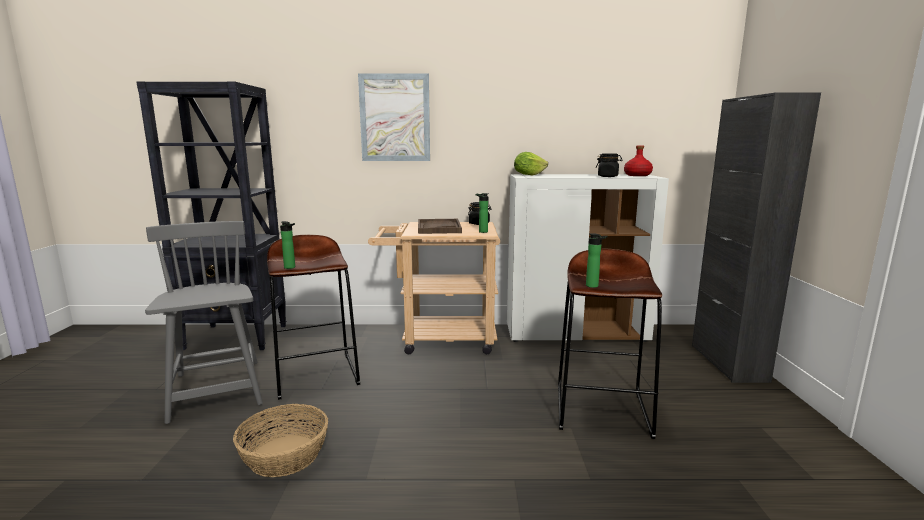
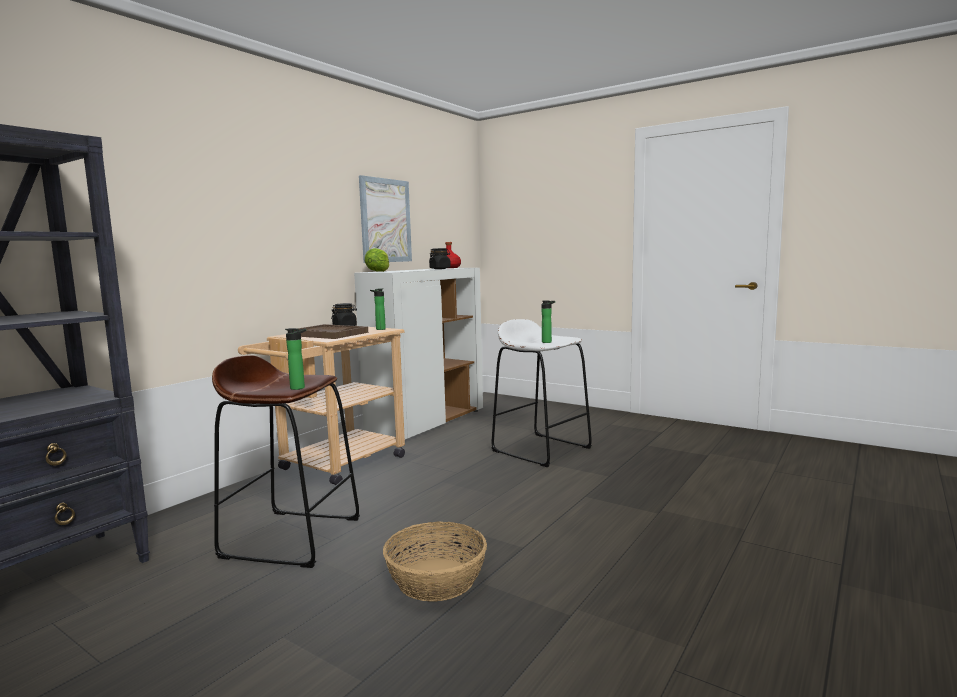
camera: 55 degrees left, 5 degrees down
(217, 391) = (211, 607): grey chair -> none
(395, 118) = (239, 208): picture -> picture (385, 220)
(602, 409) = (541, 449): brown stool -> white stool
(728, 362) = (538, 405): black cabinet -> none

